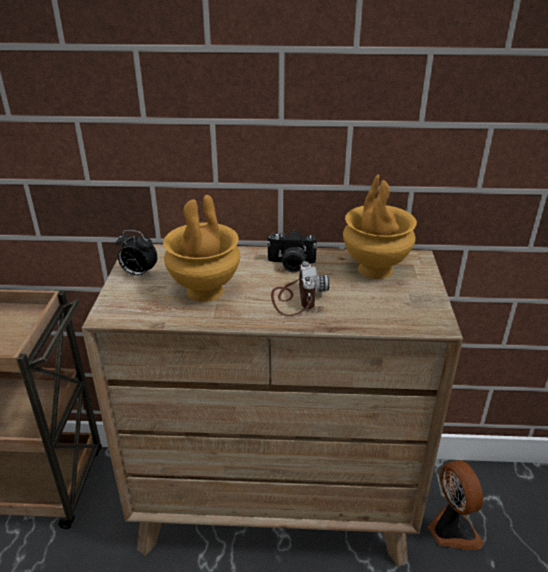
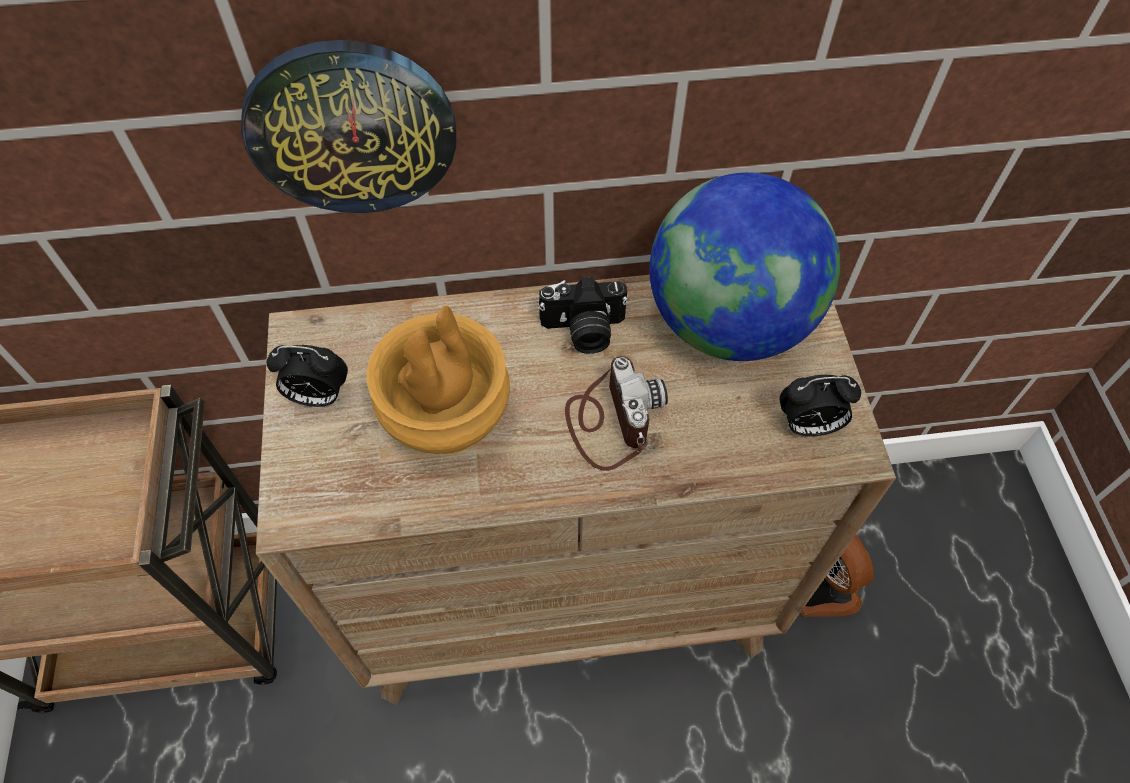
camera: 10 degrees left, 25 degrees up
(184, 132) = (351, 129): none -> wall clock
(374, 269) = (728, 323): brown vase -> globe
(412, 312) = (807, 426): none -> alarm clock

